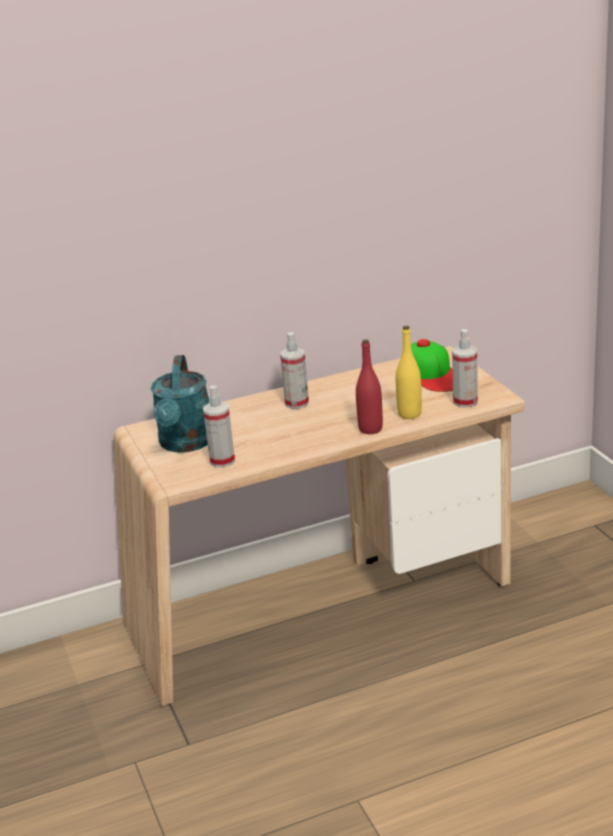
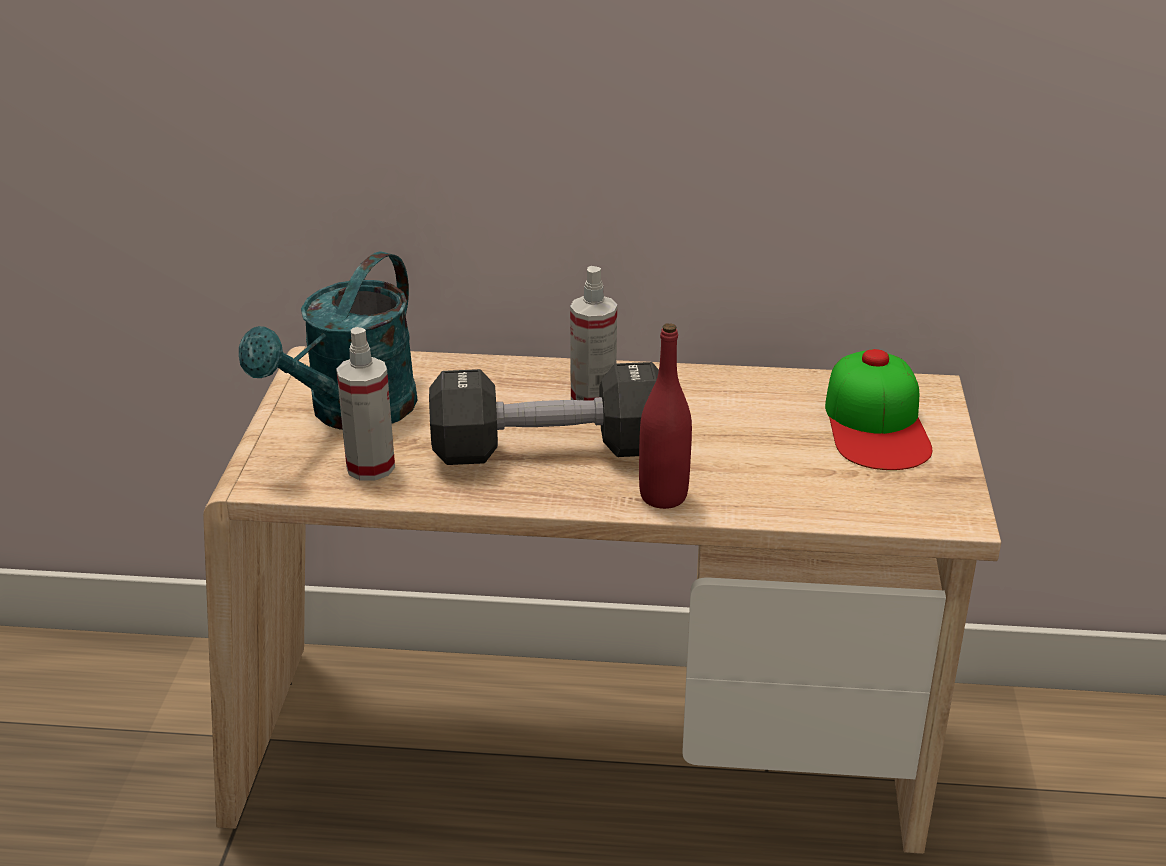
camera: 25 degrees right, 5 degrees up
(299, 428) = (549, 450): none -> black dumbbell
(409, 414) = (759, 491): yellow bottle -> none
(465, 402) = (882, 503): spray bottle -> none

